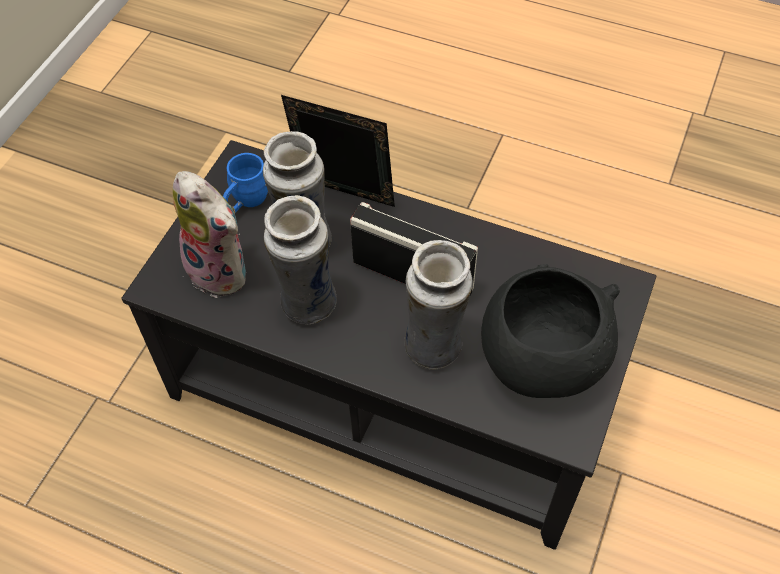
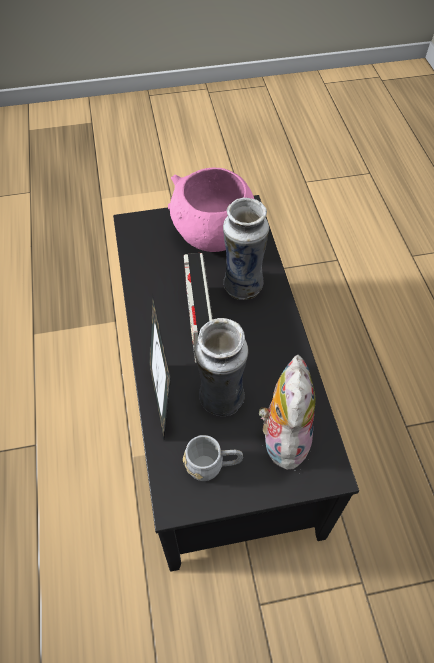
camera: 125 degrees left, 0 degrees up
(245, 202) = (213, 466): blue mug -> grey mug
(307, 305) = (267, 366): vase -> none
(540, 363) = (213, 237): black bowl -> pink bowl

